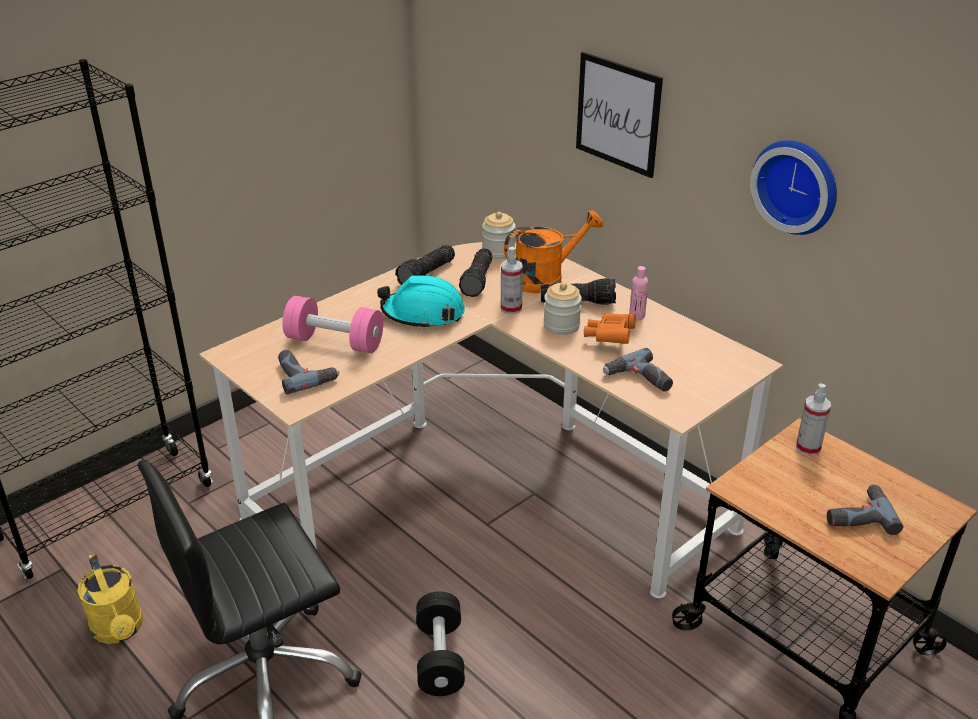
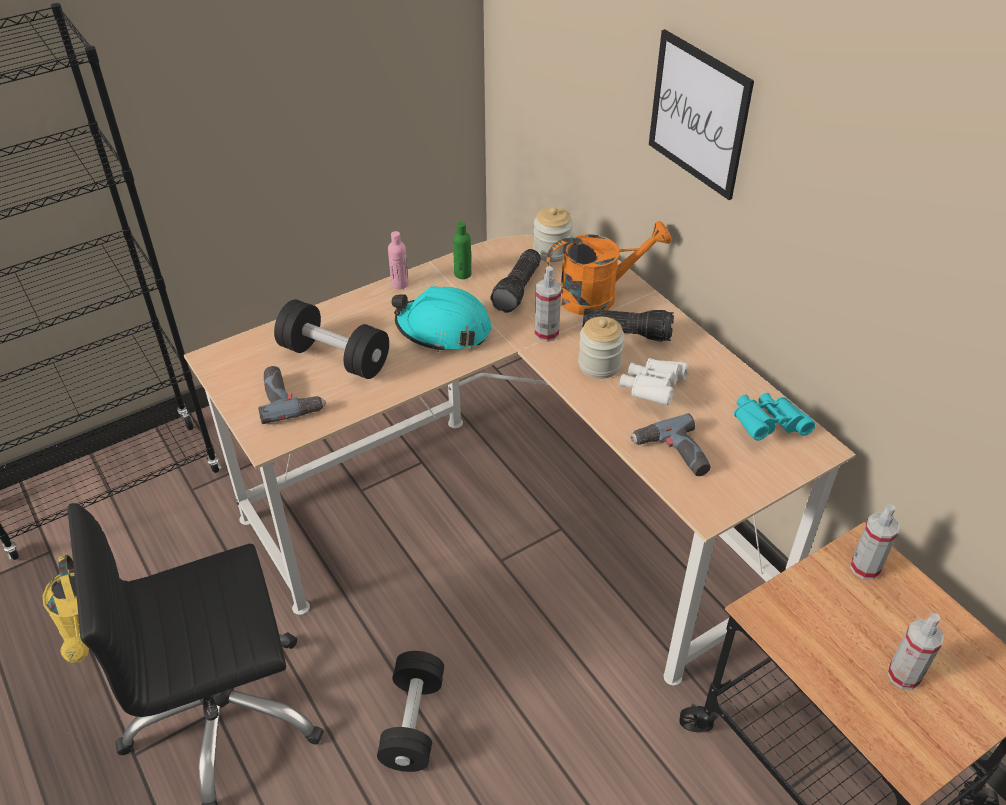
camera: 10 degrees right, 10 degrees up
(335, 342) = (334, 357): pink dumbbell -> black dumbbell
(427, 274) = (462, 274): flashlight -> green bottle
(609, 338) = (652, 389): orange binoculars -> white binoculars
(637, 316) = (692, 361): pink bottle -> pink bottle (400, 284)
(709, 353) = (767, 426): none -> turquoise binoculars
(797, 185) = (902, 251): wall clock -> none
(857, 514) = (903, 675): power drill -> spray bottle

